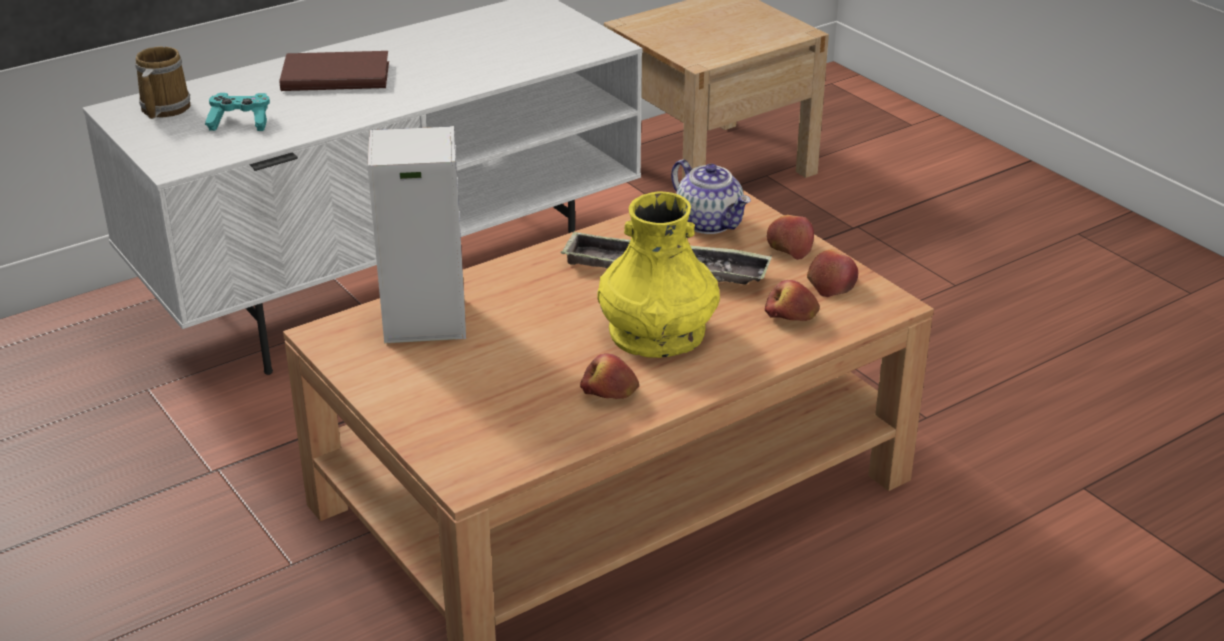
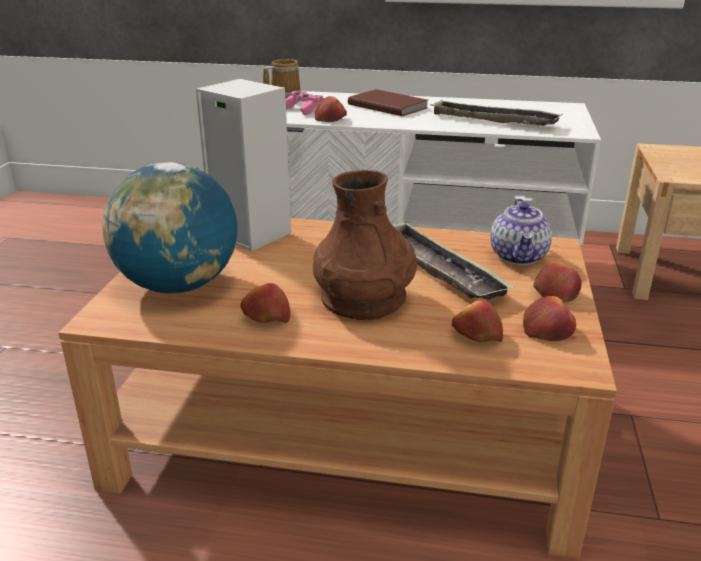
camera: 45 degrees right, 5 degrees down
(240, 122) = (302, 109): turquoise game controller -> pink game controller
(309, 125) = (330, 119): none -> apple
(471, 410) = (178, 285): none -> globe
(497, 57) = (493, 120): none -> tray
(657, 331) = (364, 298): yellow vase -> brown vase

